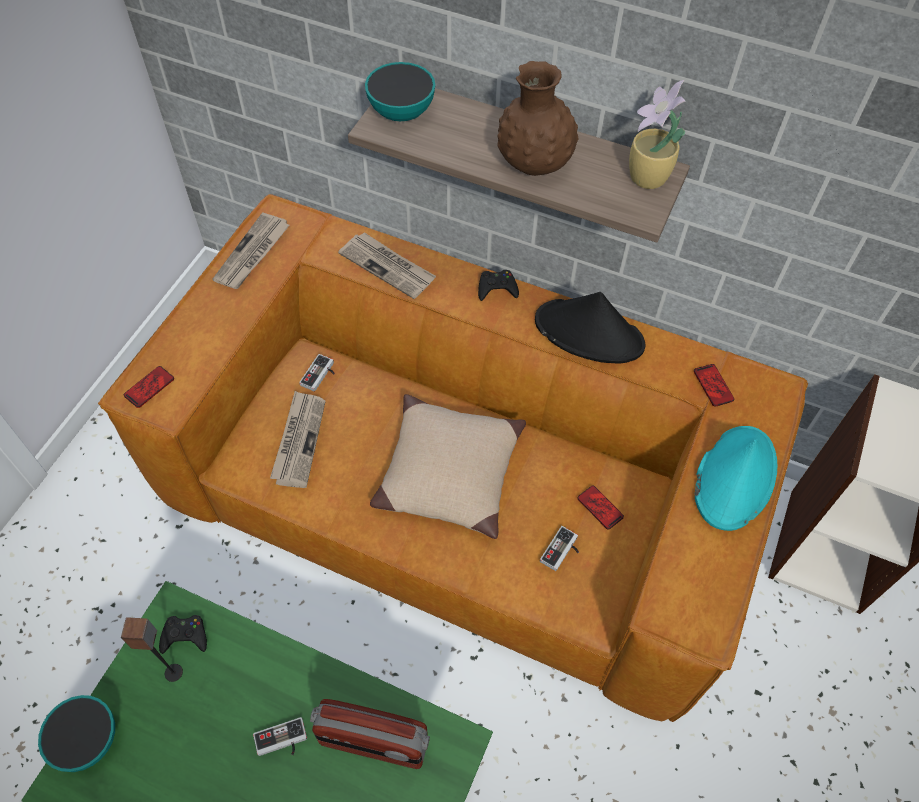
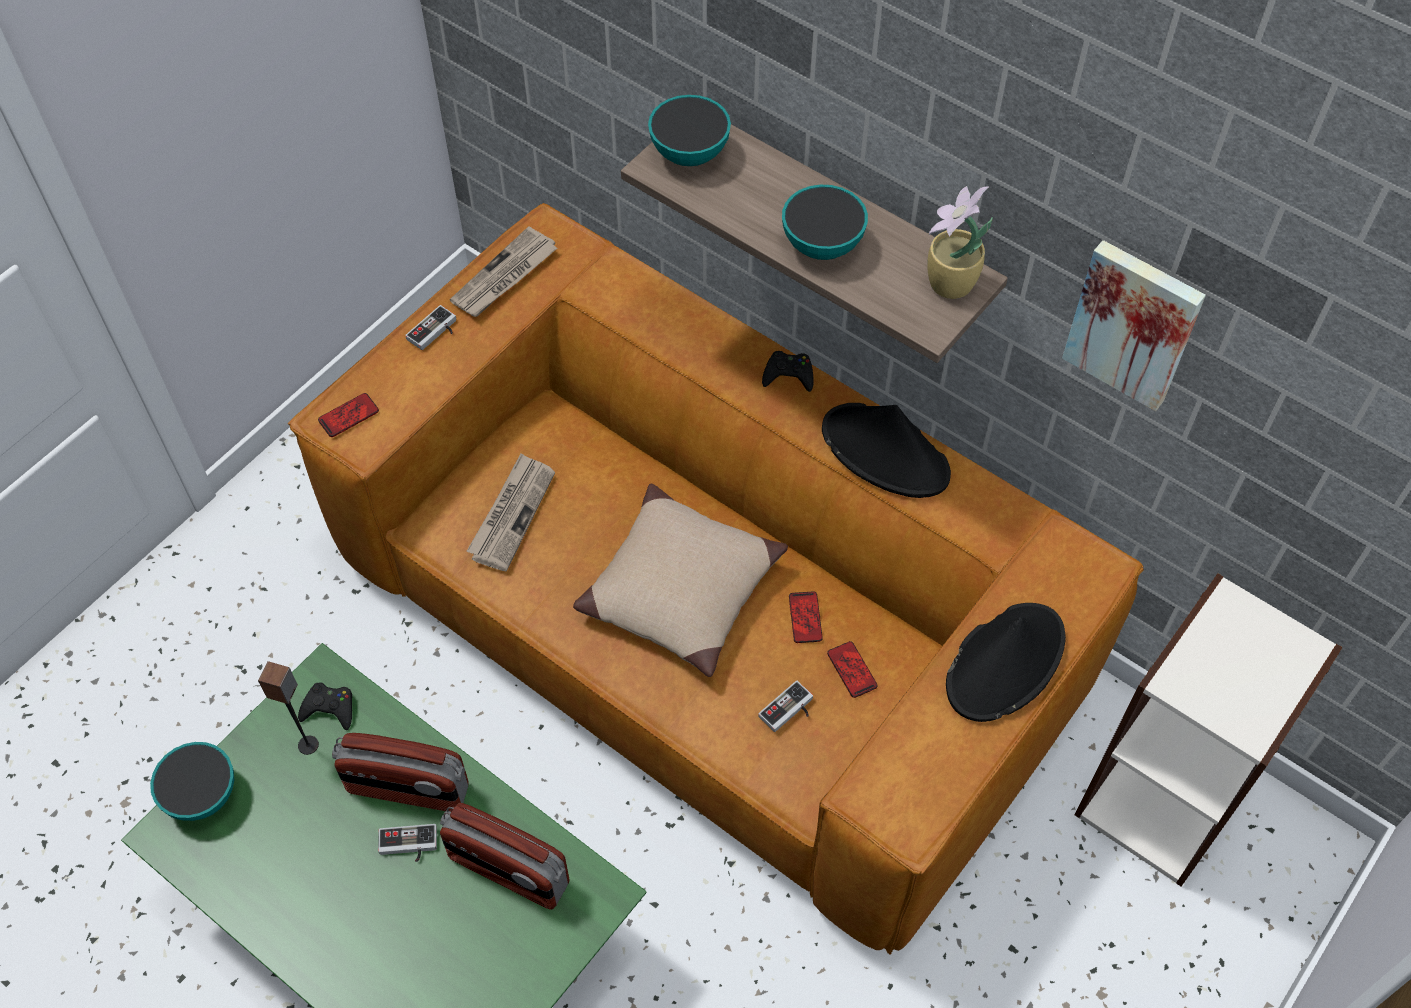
camera: 15 degrees right, 0 degrees up
(269, 691) = (408, 789): none -> radio
(320, 375) = (557, 440): game controller -> game controller (435, 332)
(388, 267) = (663, 323): newspaper -> none
(533, 165) = (822, 245): brown vase -> bowl
(713, 385) = (1019, 547): phone -> phone (805, 618)
(735, 477) = (1005, 662): turquoise hat -> black hat
(811, 179) = (1134, 322): none -> picture

